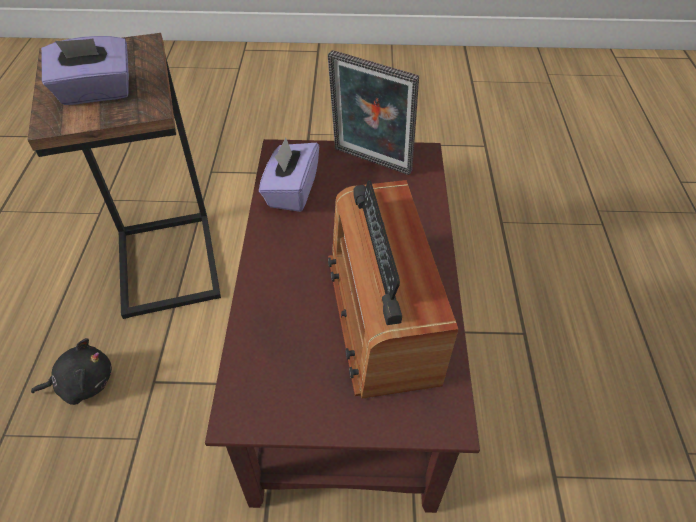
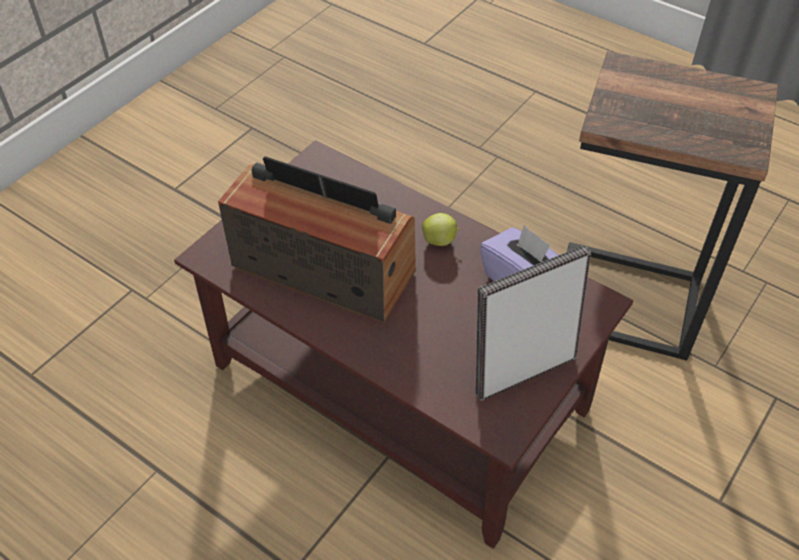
camera: 125 degrees right, 0 degrees up
(83, 383) = (513, 205): black plush toy -> none
(96, 92) = (658, 98): purple tissue box -> none
(285, 255) = (440, 241): none -> apple

